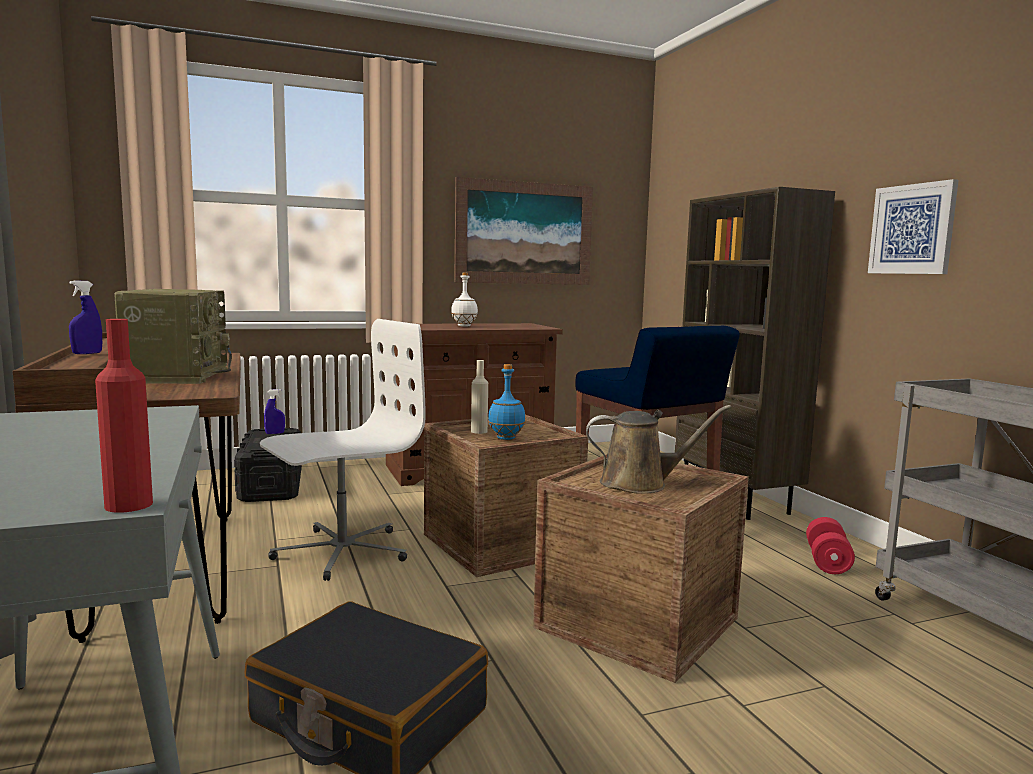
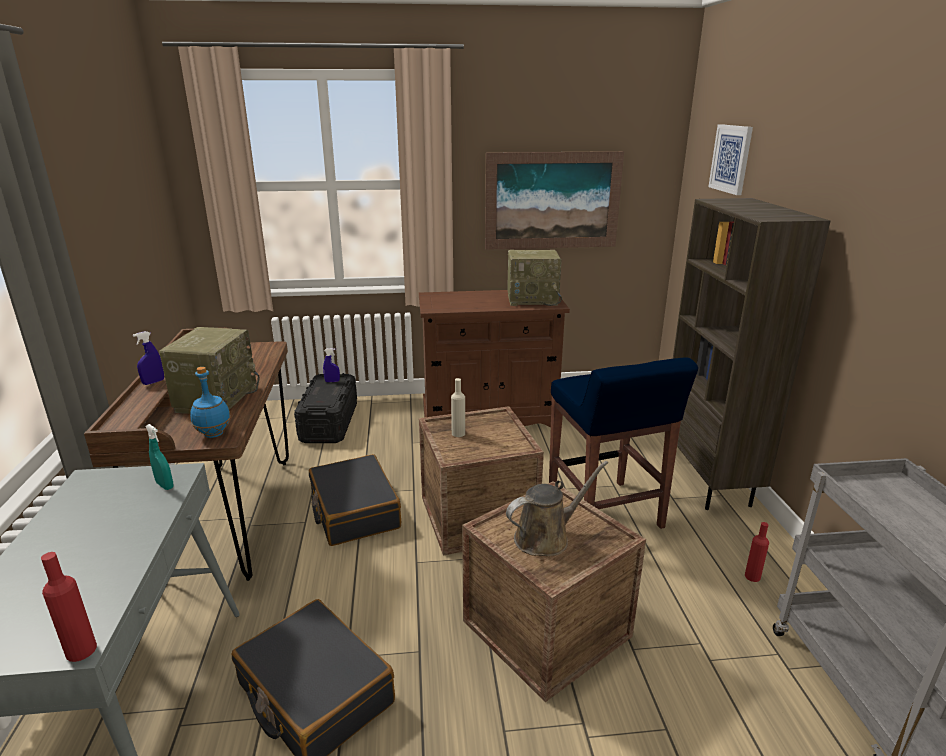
camera: 15 degrees right, 15 degrees up
(154, 416) = (165, 485): none -> turquoise spray bottle
(341, 551) = (354, 511): white office chair -> black suitcase
(464, 326) = (483, 300): white bottle -> none
(506, 438) = (474, 447): blue bottle -> blue bottle (214, 434)
(518, 326) = (533, 299): none -> radio
(640, 484) = (546, 537): brown watering can -> brown watering can turned 45 degrees counterclockwise
(827, 561) = (752, 576): red dumbbell -> red bottle
(912, 229) = (891, 287): picture -> picture (731, 158)

